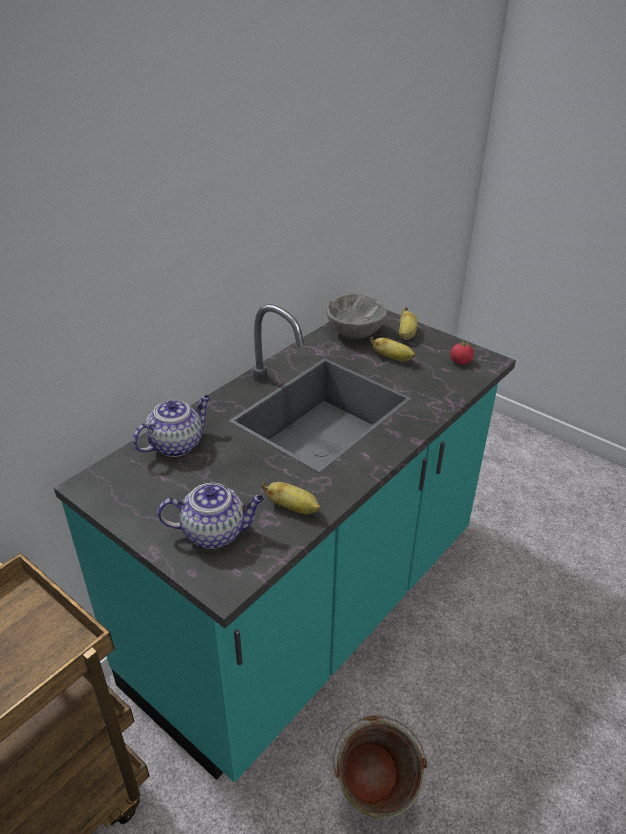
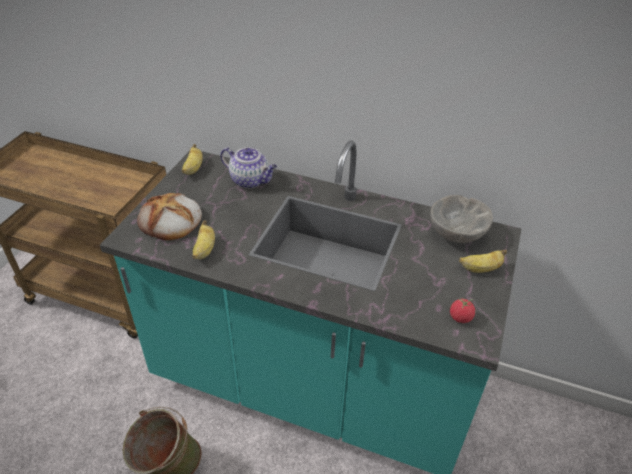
camera: 70 degrees right, 5 degrees up
(215, 532) = (170, 221): teapot -> bread
(393, 358) = (431, 267): banana -> banana (193, 169)

